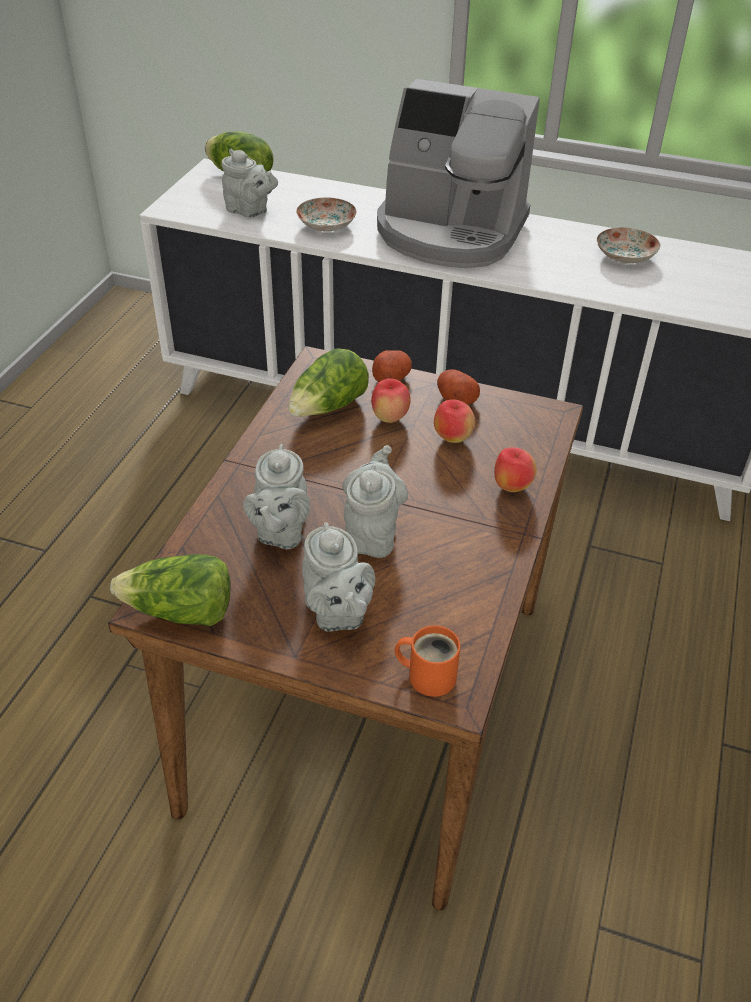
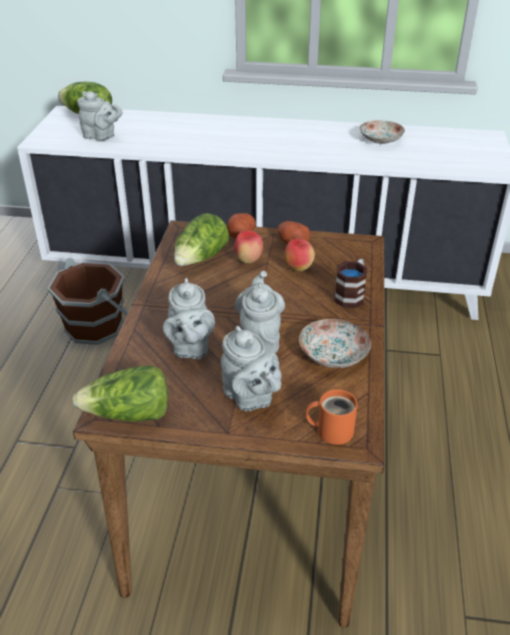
camera: 10 degrees left, 5 degrees down
(216, 457) = (95, 326): none -> brown bucket
(327, 225) = (162, 140): plate -> plate (334, 354)
(450, 232) = (253, 136): coffee machine -> none
(511, 487) = (351, 295): apple -> mug

